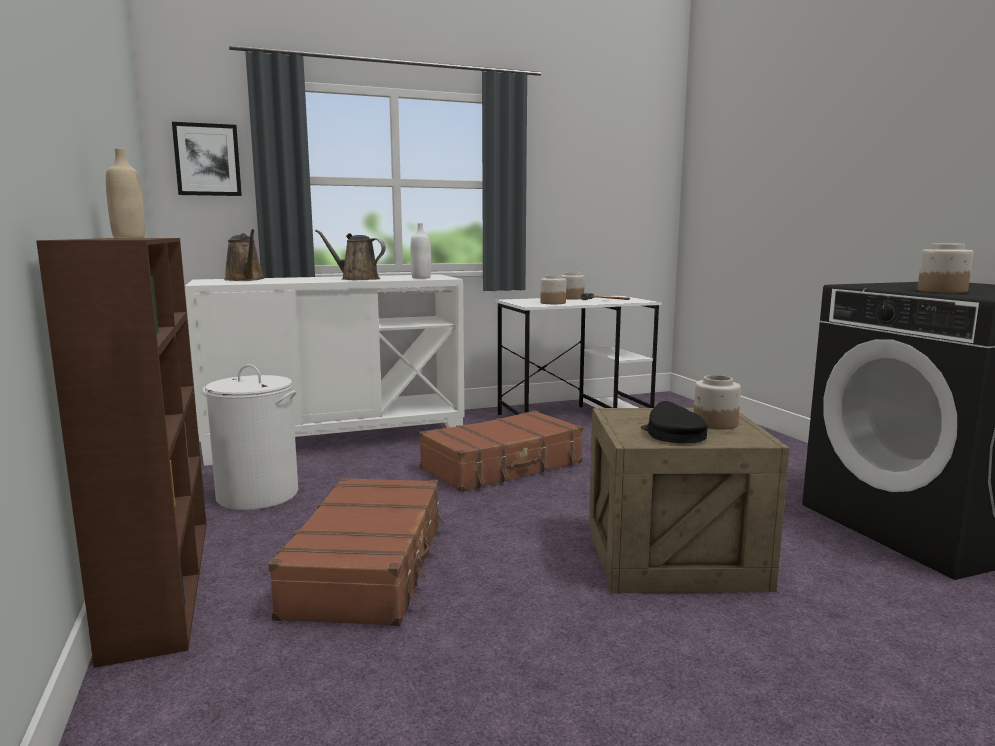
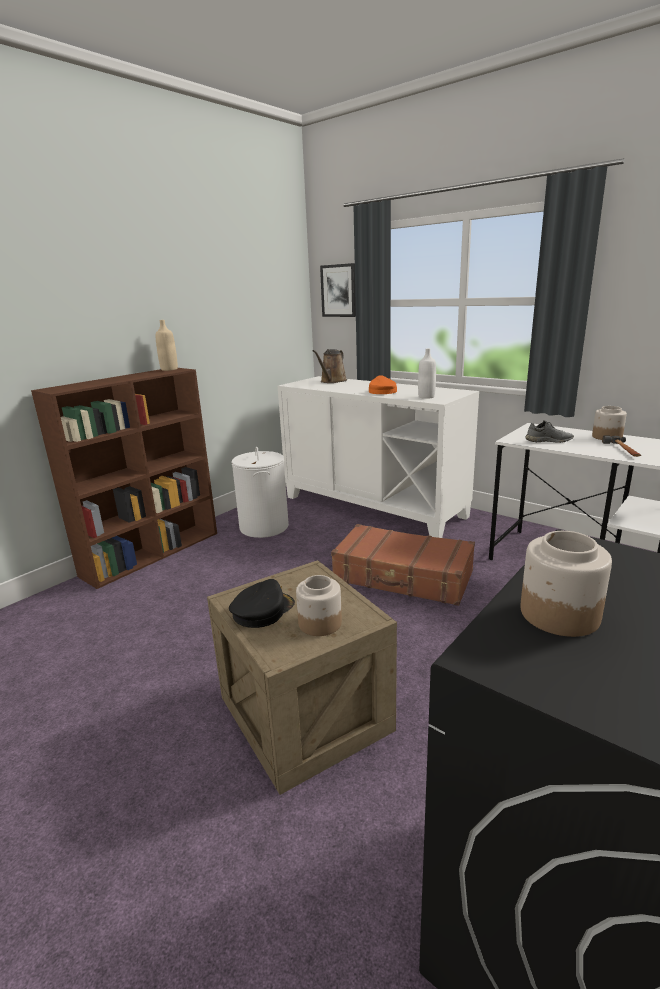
camera: 60 degrees right, 10 degrees up
(357, 279) = (381, 391): brown watering can -> orange cap
(369, 567) = (201, 595): brown suitcase -> none
(552, 303) = (548, 441): jar -> grey shoe

